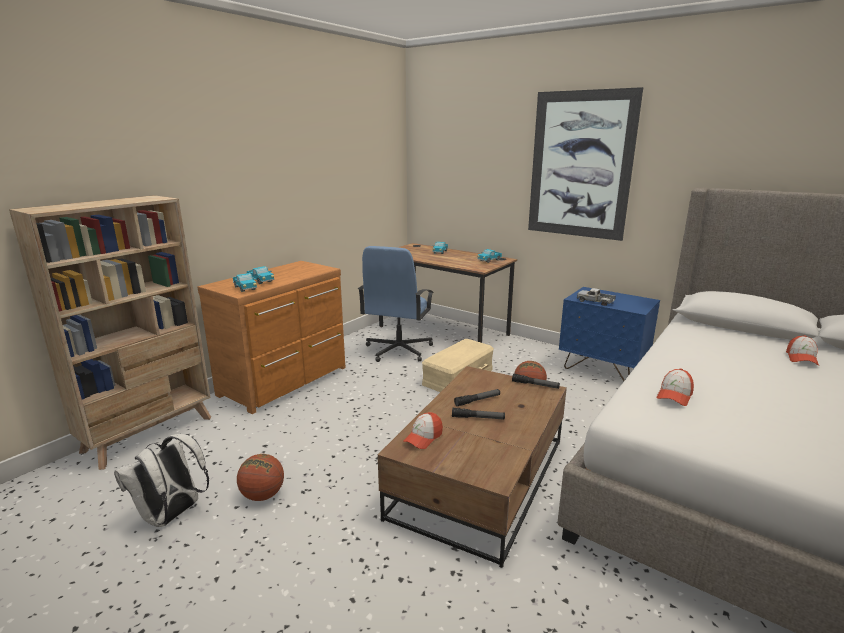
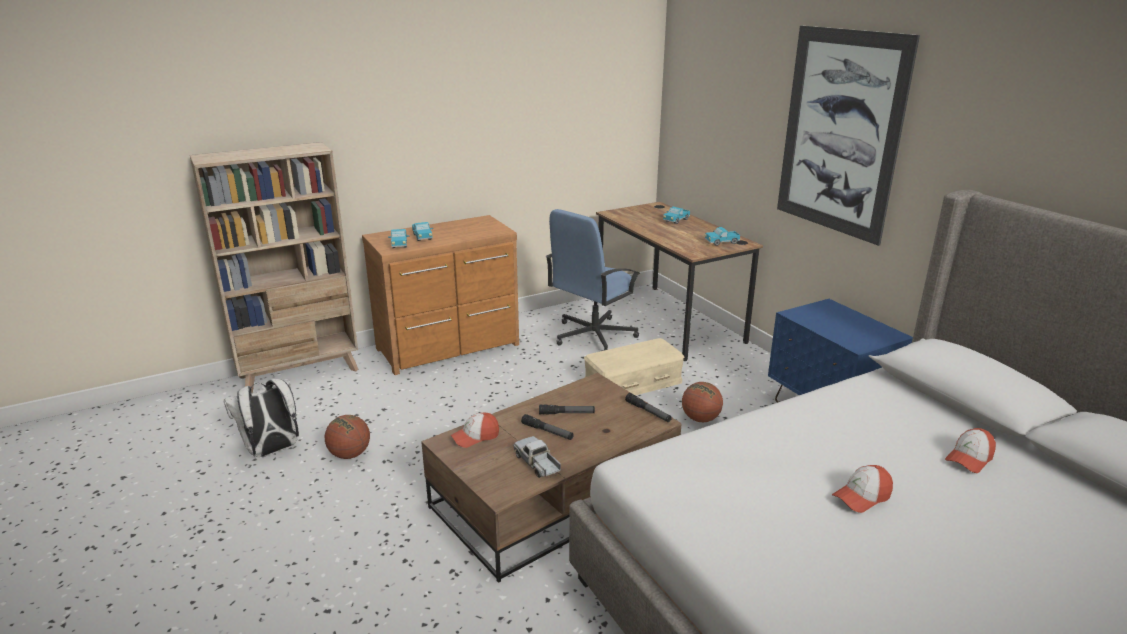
camera: 25 degrees right, 5 degrees up
(595, 302) = (813, 323): toy truck -> toy truck (538, 463)
(674, 395) = (715, 458): cap -> cap (861, 497)

